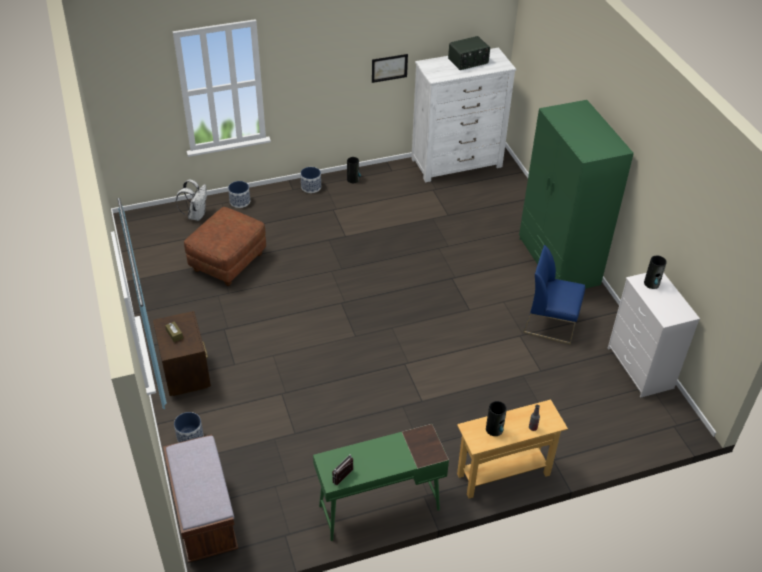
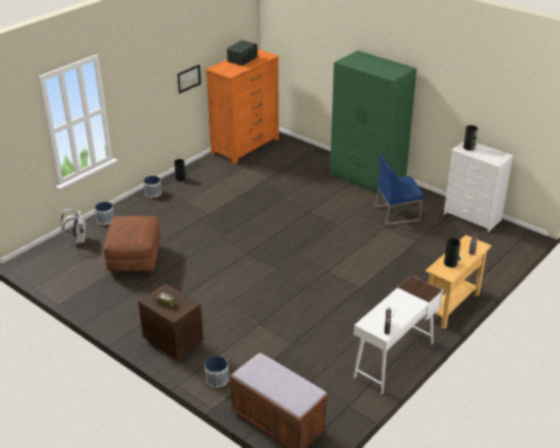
camera: 30 degrees left, 10 degrees down
(378, 508) = (394, 360): green desk -> white desk
(457, 163) = (245, 146): white dresser -> orange dresser

